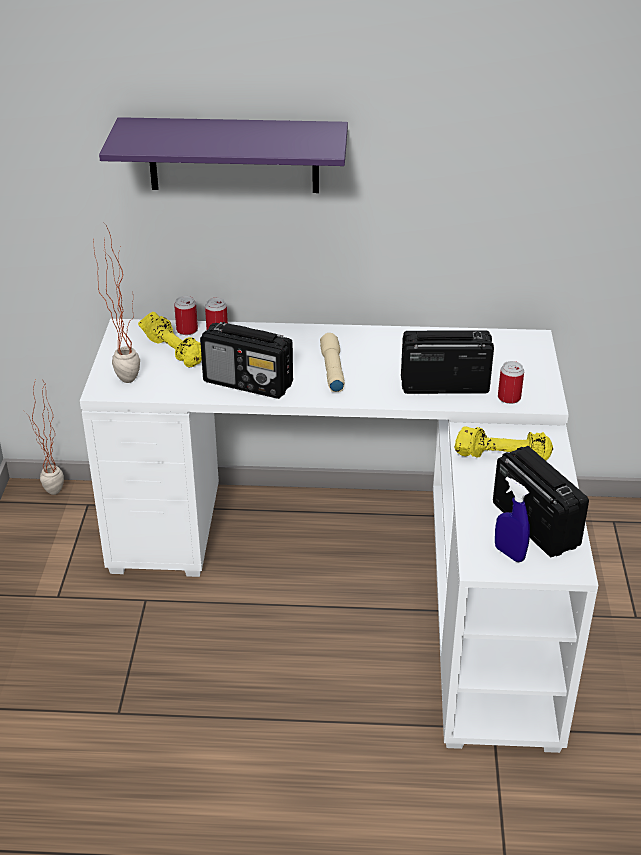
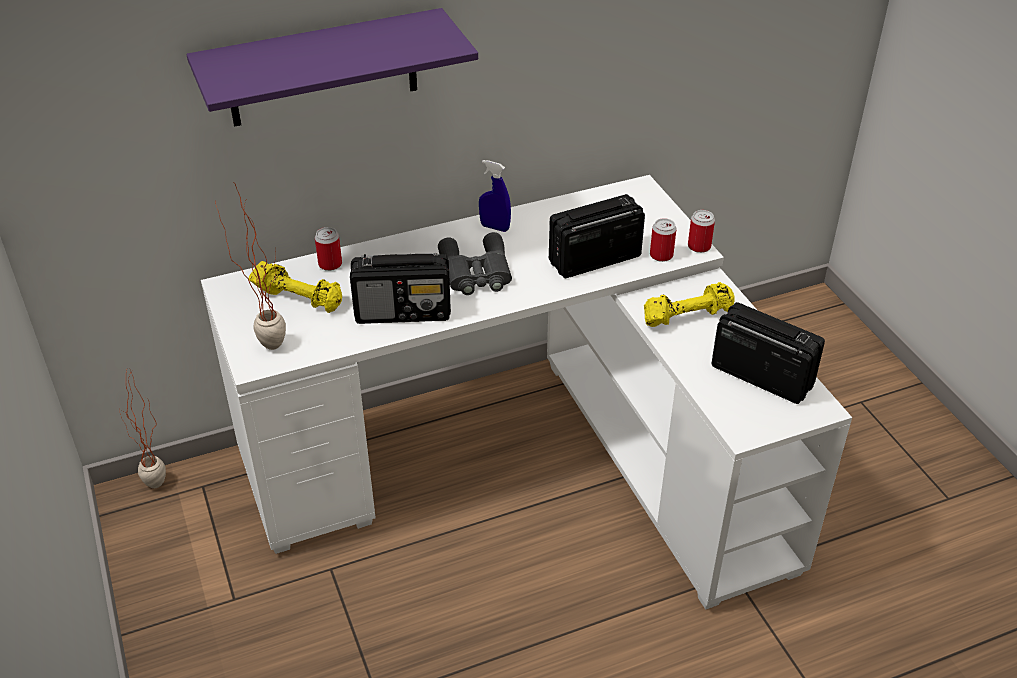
camera: 25 degrees left, 5 degrees up
(187, 330) = (296, 271): can -> can (699, 246)
(331, 369) = (476, 273): beige flashlight -> grey binoculars
(509, 553) = (759, 412): blue spray bottle -> blue spray bottle (494, 227)

